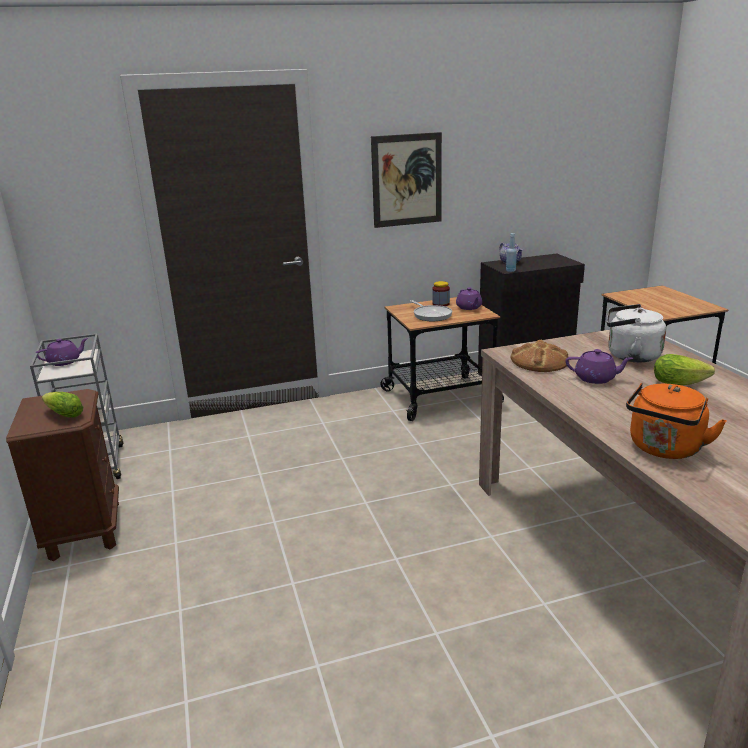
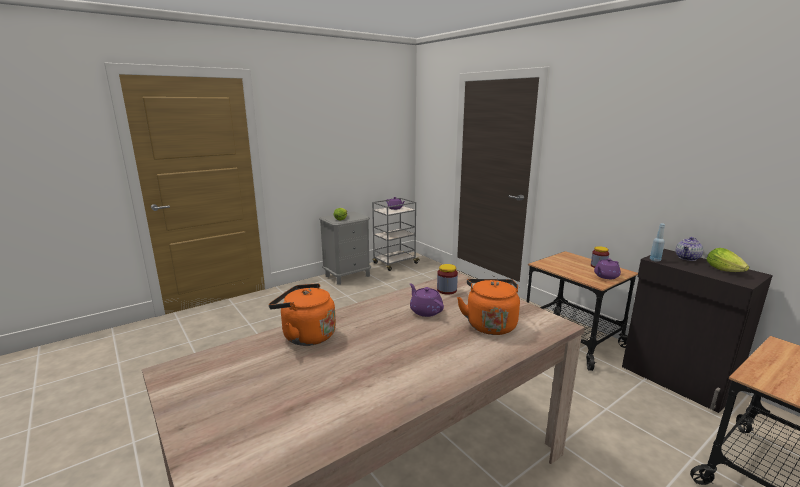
camera: 70 degrees right, 5 degrees down
(84, 530) = (347, 276): brown nightstand -> grey nightstand
(407, 180) = (607, 156): picture -> none
(431, 315) = (566, 266): frying pan -> none
(539, 361) = (446, 290): bread -> jar
(596, 378) = (425, 311): purple teapot -> purple teapot turned 150 degrees clockwise
(629, 356) = (490, 324): white kettle -> orange kettle
(682, 382) = (440, 347): lettuce -> lettuce (726, 270)

